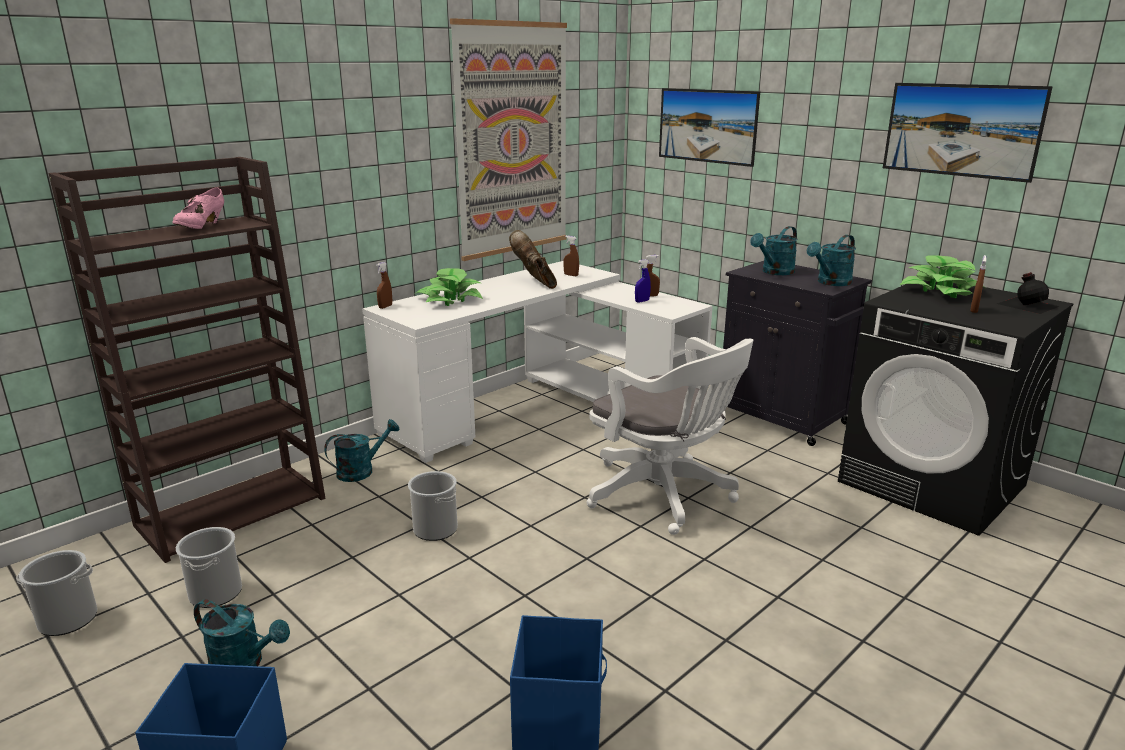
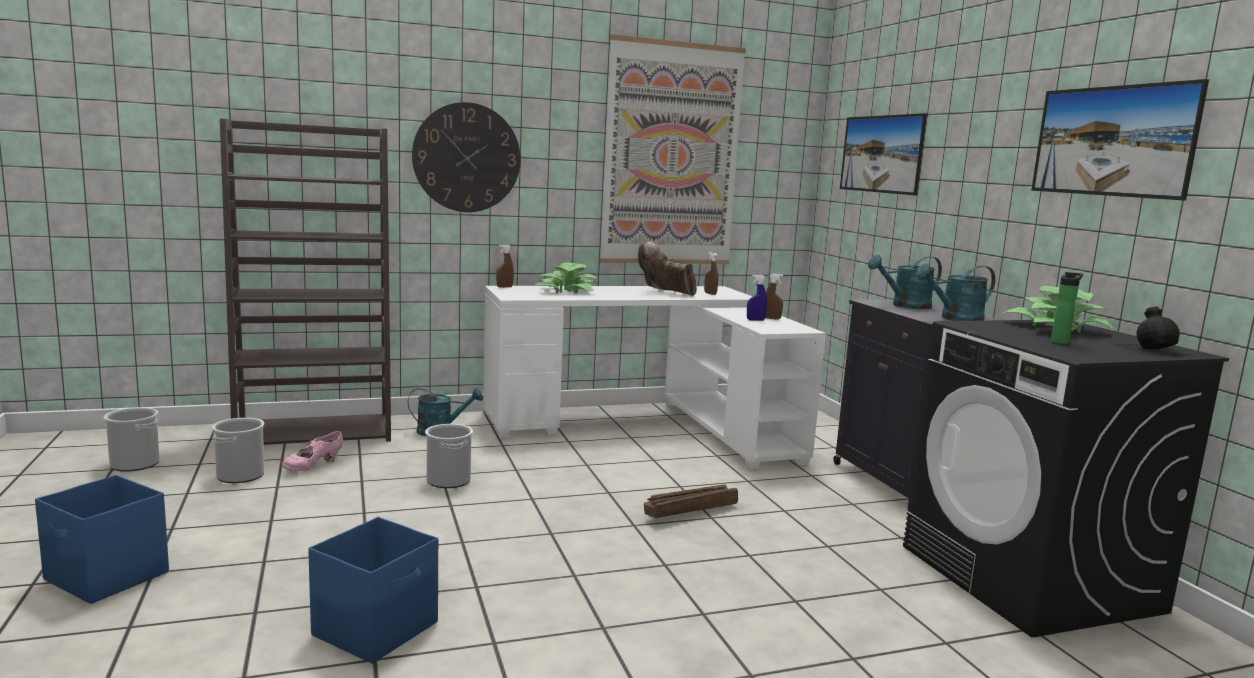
camera: 25 degrees right, 10 degrees down
(201, 227) = (330, 178): pink shoe -> pink shoe (313, 467)
(244, 664) = (203, 520): turquoise watering can -> none
(327, 174) = (466, 157): none -> wall clock
(535, 282) = (665, 293): brown boot -> brown boot turned 60 degrees counterclockwise
(665, 496) = (689, 510): white office chair -> crate
(974, 310) = (1061, 342): brown spray bottle -> bottle

